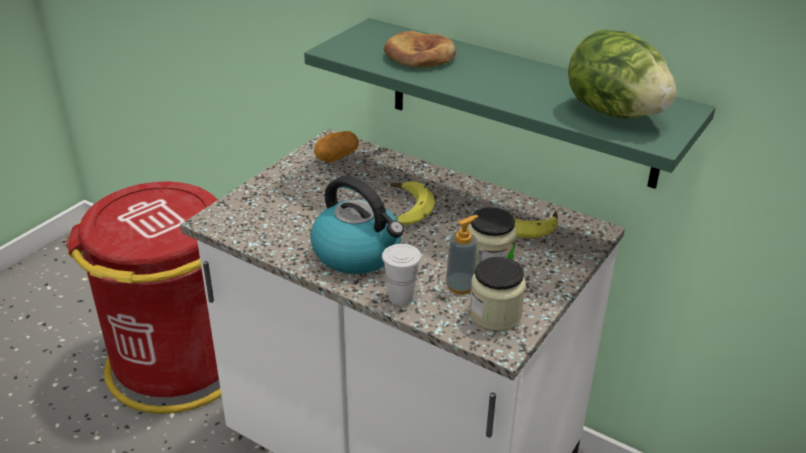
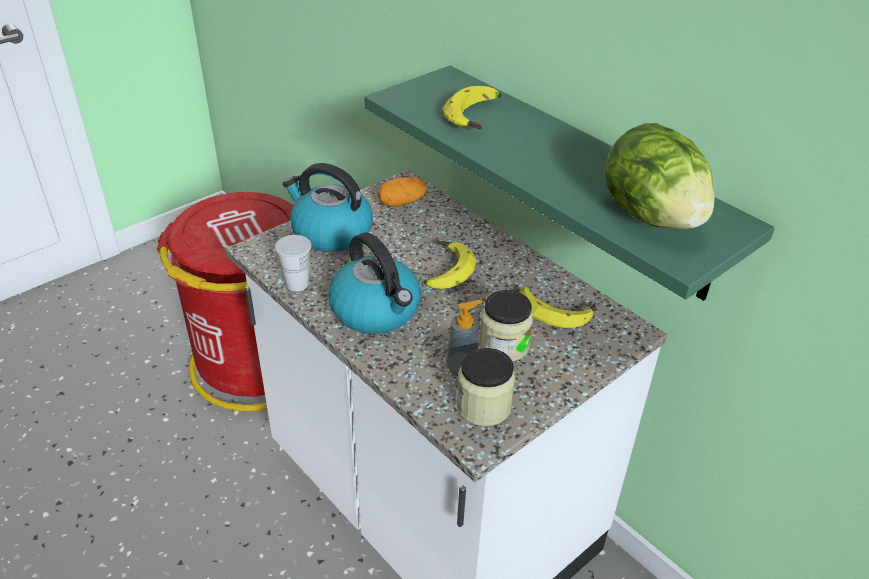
camera: 15 degrees right, 5 degrees up
(280, 194) = (330, 233): none -> kettle
(401, 297) = (397, 368): white cup -> white cup (297, 284)
(419, 56) = (477, 116): bread -> banana

